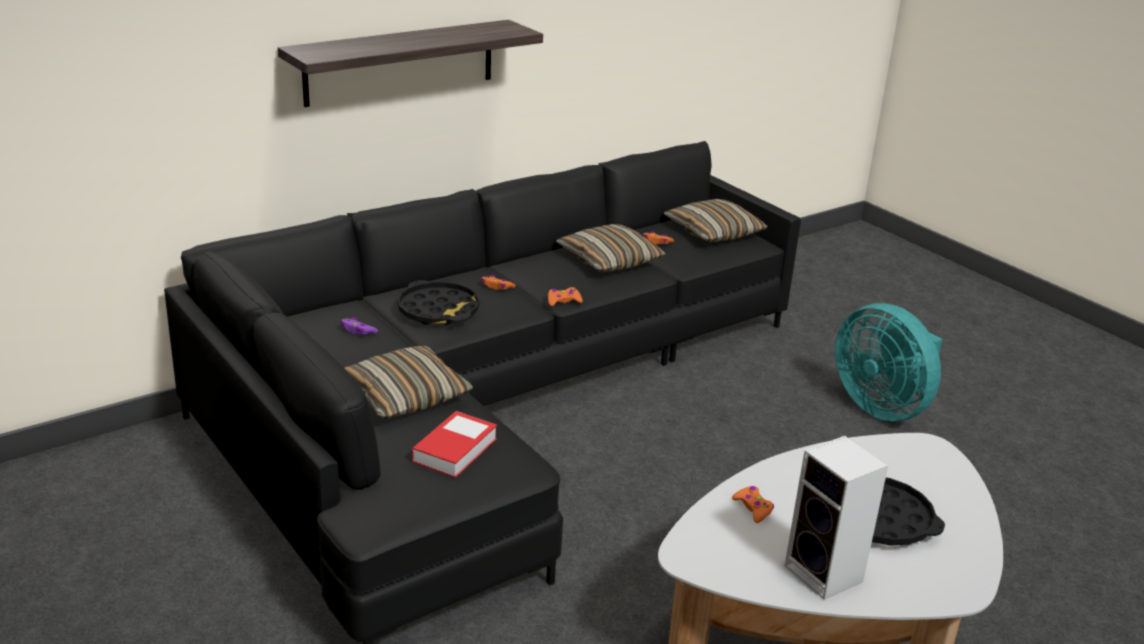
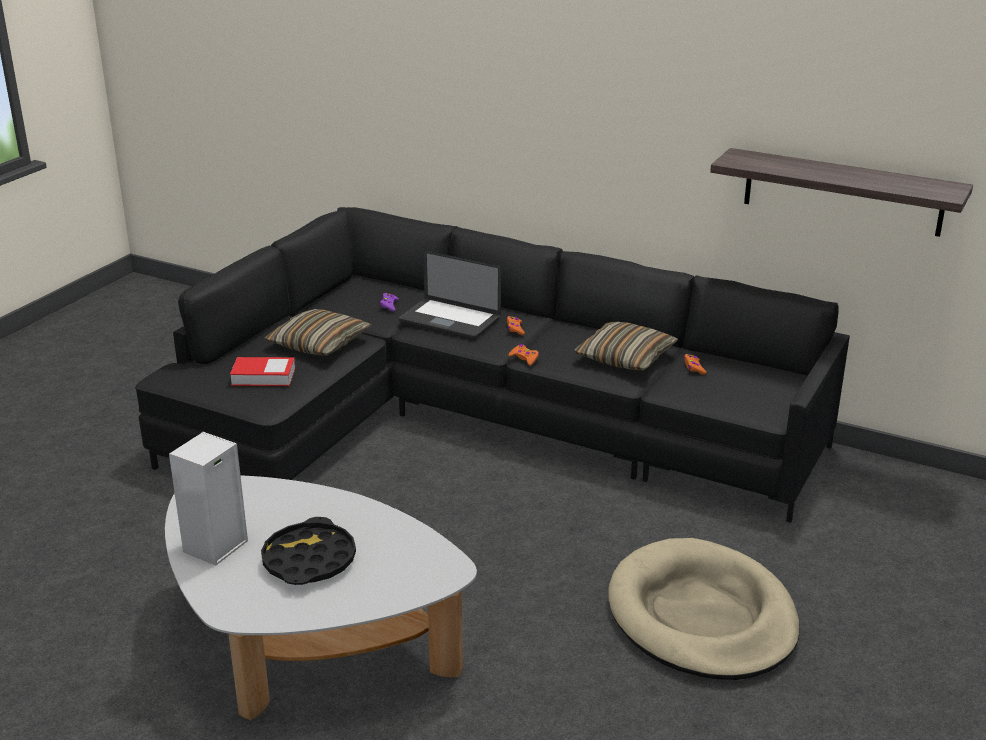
camera: 65 degrees right, 0 degrees up
(400, 62) = (524, 122): shelf -> shelf (842, 192)
(438, 310) = (449, 320): black tray -> laptop
(714, 232) = (758, 388): pillow -> none
(753, 508) = (282, 501): orange game controller -> none
(882, 406) = (701, 616): turquoise fan -> beige dog bed

